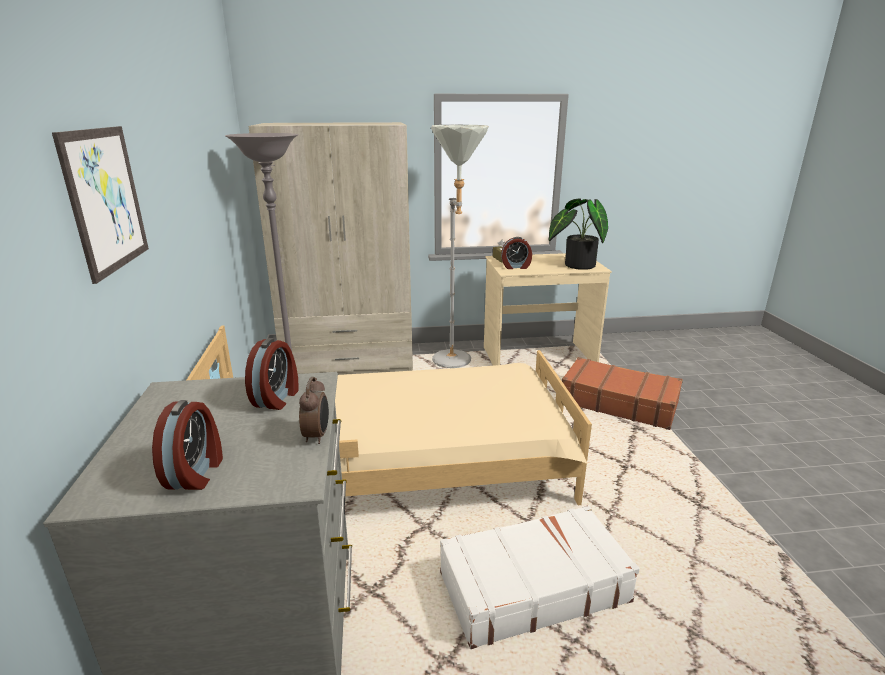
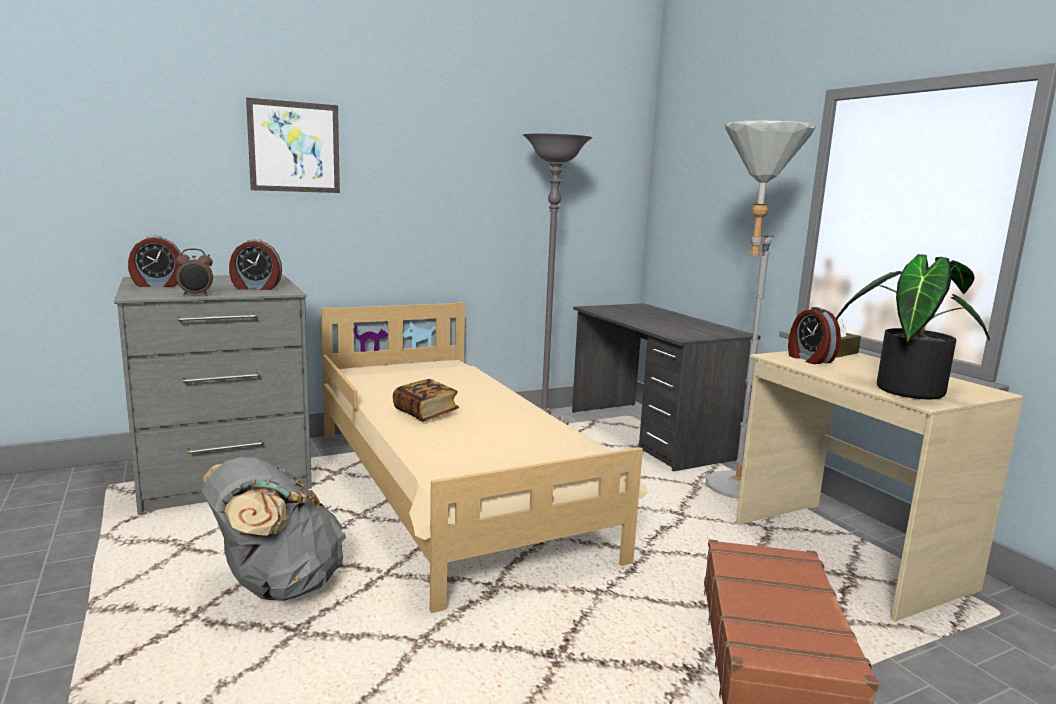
camera: 70 degrees right, 10 degrees down
(350, 363) = (650, 434): beige wardrobe -> grey desk
(410, 417) = (426, 413): none -> book
(532, 586) = (277, 586): white suitcase -> grey backpack

